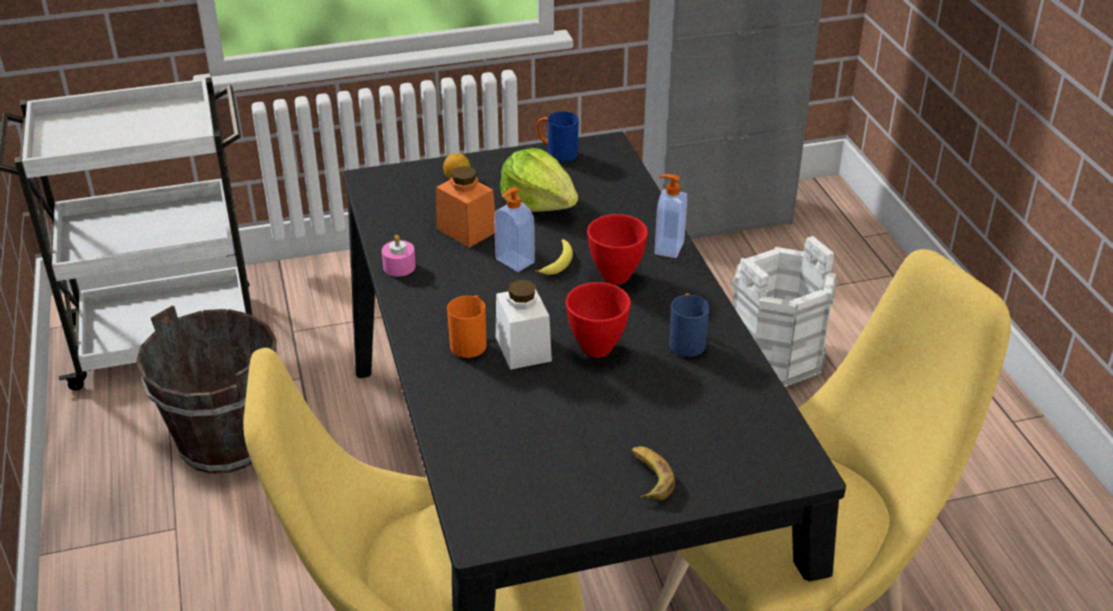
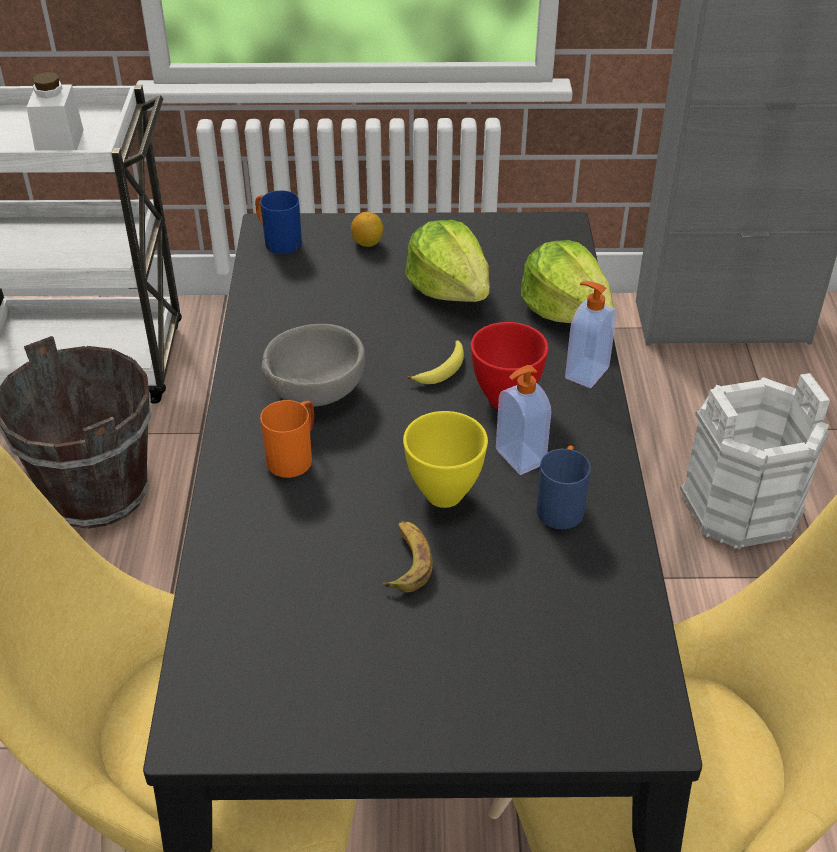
camera: 15 degrees right, 5 degrees up
(399, 267) = (254, 343): pink candle -> none
(466, 230) = (351, 309): orange jar -> none
(467, 293) = (317, 391): none -> grey bowl
(514, 261) = (390, 359): soap dispenser -> soap dispenser (519, 457)
(523, 348) = (354, 477): white jar -> white jar (60, 142)
(556, 153) = (496, 229): blue mug -> blue mug (277, 241)
(596, 347) = (444, 493): red bowl -> yellow bowl
(636, 206) = (566, 310): none -> lettuce
(649, 477) = (439, 694): banana -> banana (407, 561)

